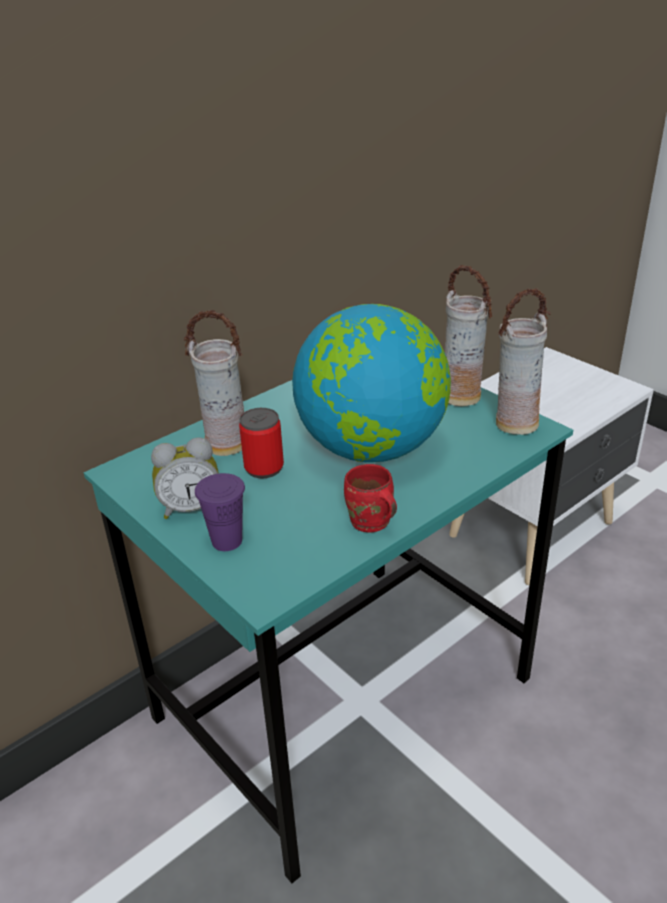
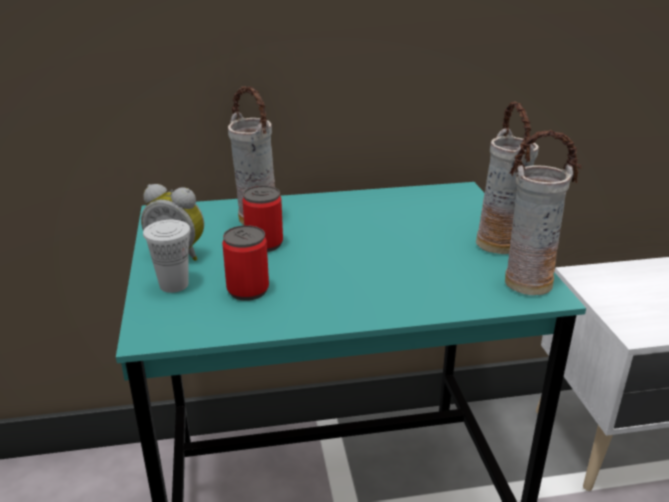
camera: 30 degrees right, 5 degrees down
(227, 541) = (174, 285): purple cup -> white cup
(302, 518) = (248, 290): none -> can
(370, 524) = (295, 315): red mug -> none
(372, 449) = (367, 259): globe -> none

